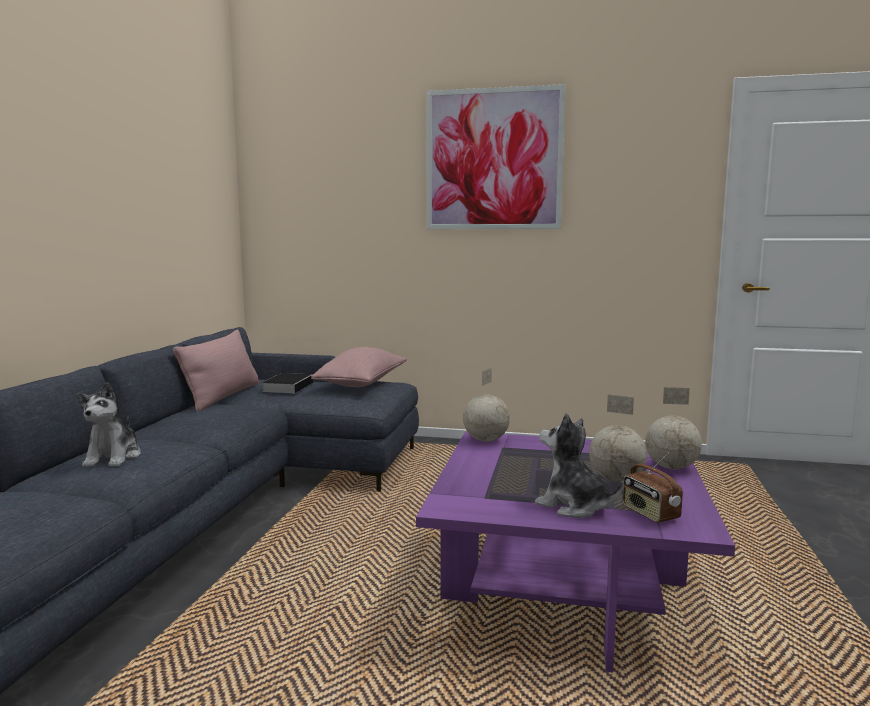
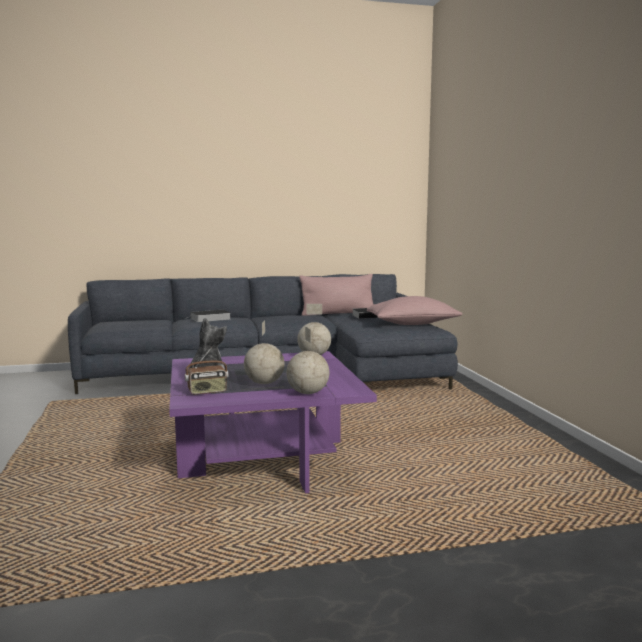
camera: 65 degrees right, 0 degrees up
(113, 457) = (209, 319): plush toy -> book
(493, 159) = (534, 134): picture -> none
(649, 513) = (207, 392): radio -> radio turned 150 degrees counterclockwise

